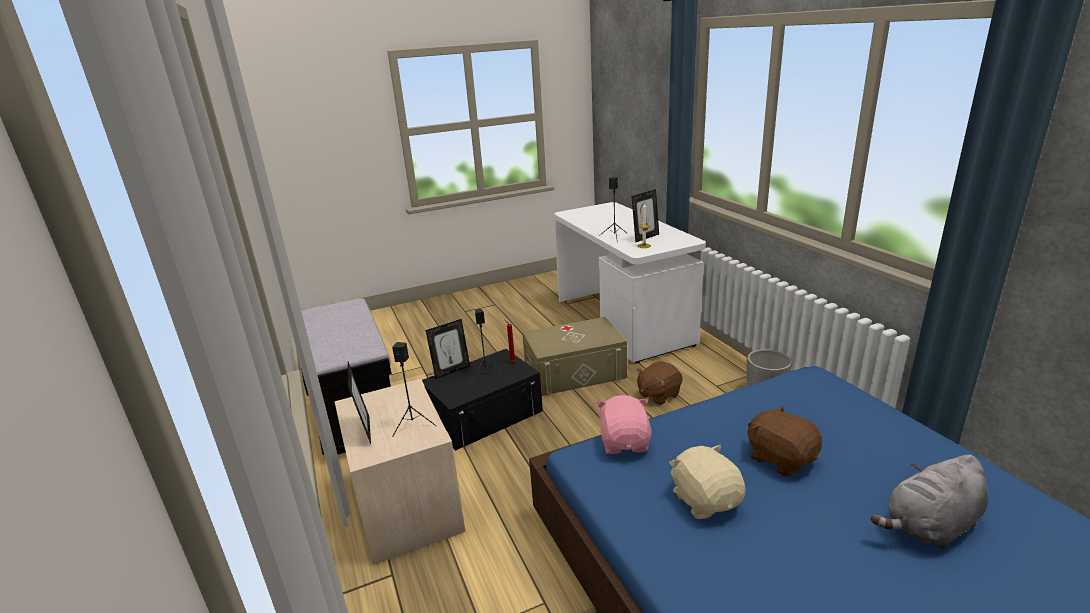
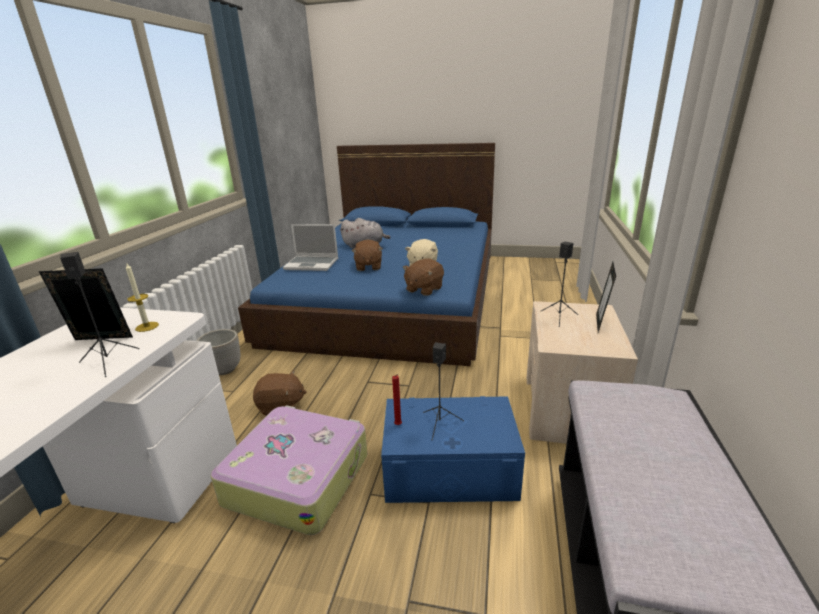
camera: 145 degrees left, 0 degrees up
(451, 371) = (477, 448): picture frame -> none
(484, 415) = (449, 469): black storage box -> blue storage box
(574, 372) = (298, 477): beige storage box -> suitcase
(625, 442) = (423, 289): pink plush toy -> brown plush toy
(852, 419) = (312, 264): none -> laptop

